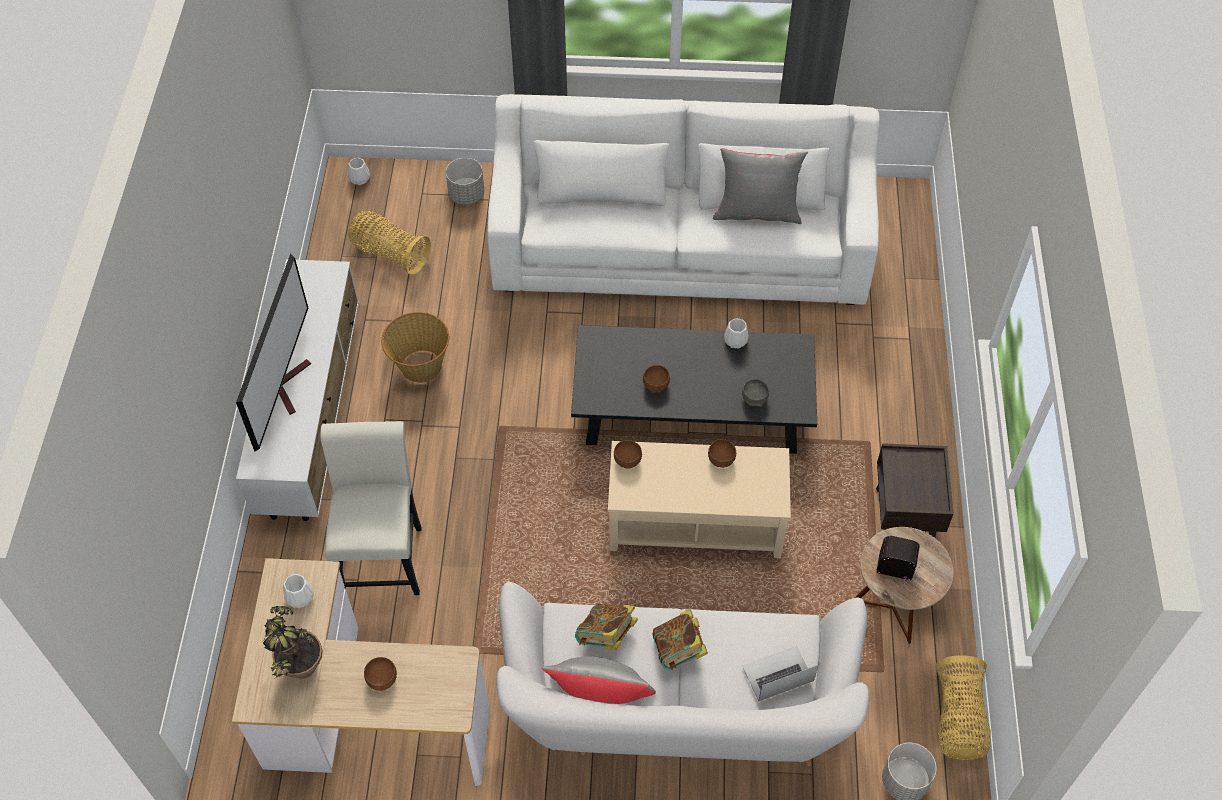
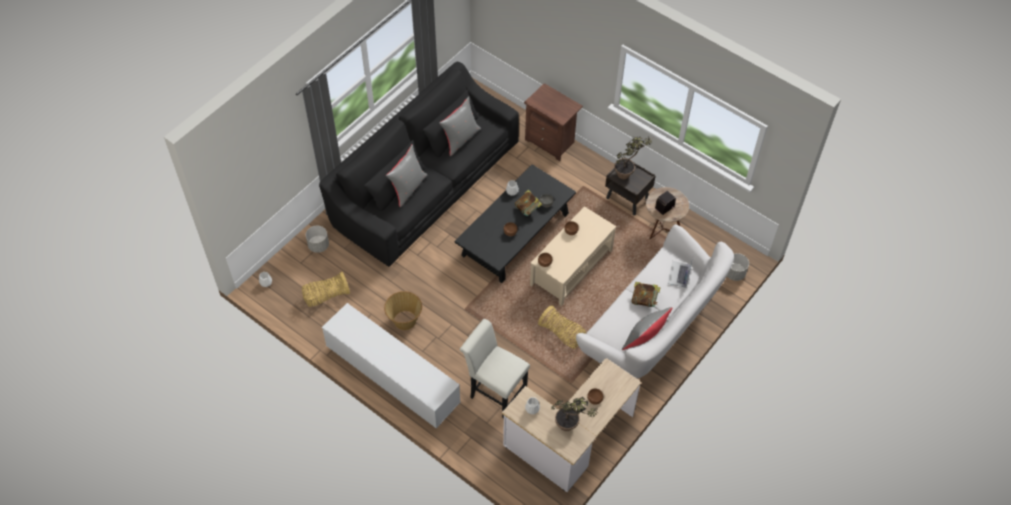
camera: 55 degrees left, 0 degrees up
(288, 384) = (399, 364): television -> none
(606, 636) = (619, 320): book -> book (528, 209)
(607, 206) = (408, 188): none -> grey pillow
(680, 244) = (425, 183): white sofa -> black sofa
(913, 348) = (551, 141): none -> brown nightstand
(918, 472) = (628, 173): none -> potted plant
(957, 719) = (722, 240): basket -> basket (562, 334)

